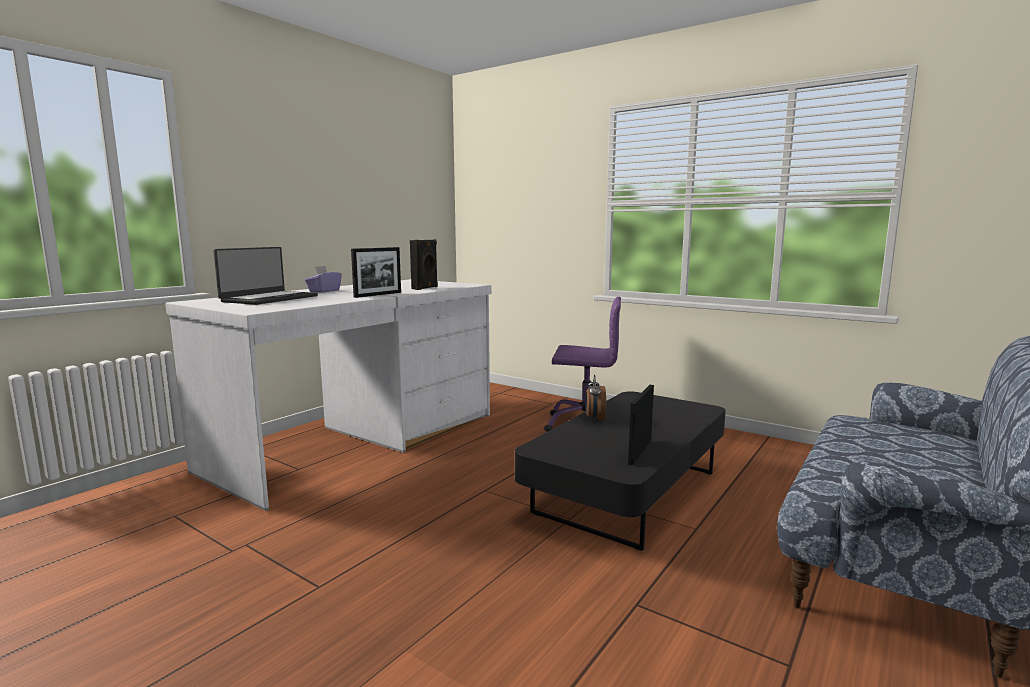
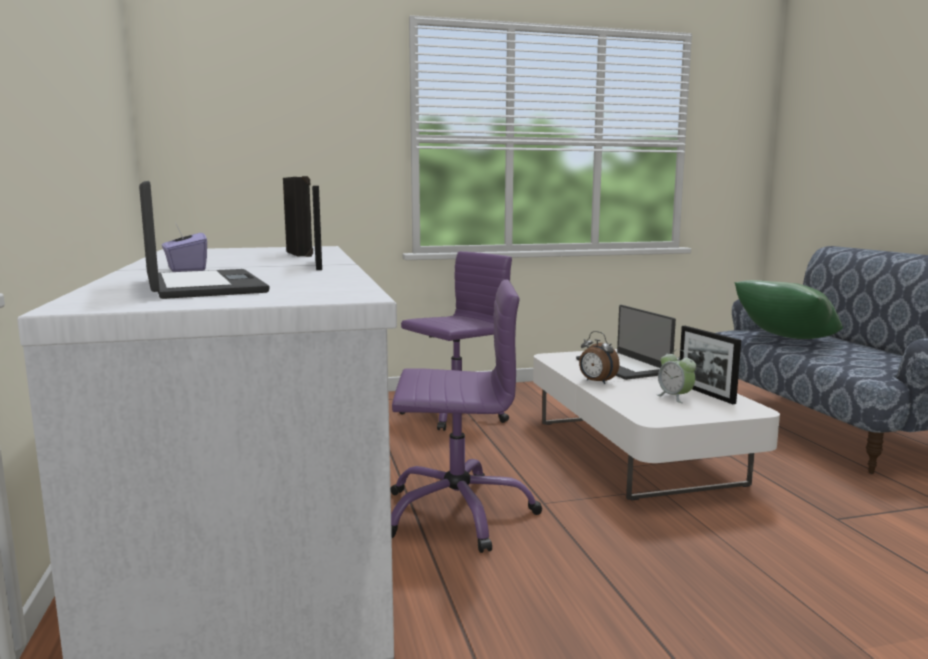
camera: 50 degrees left, 0 degrees up
(435, 473) = (458, 512): none -> purple office chair
(605, 445) = (675, 397): none -> alarm clock
(628, 492) = (634, 451): black coffee table -> white coffee table
(658, 416) = (623, 366): none -> laptop
(870, 438) = (785, 340): none -> green pillow

